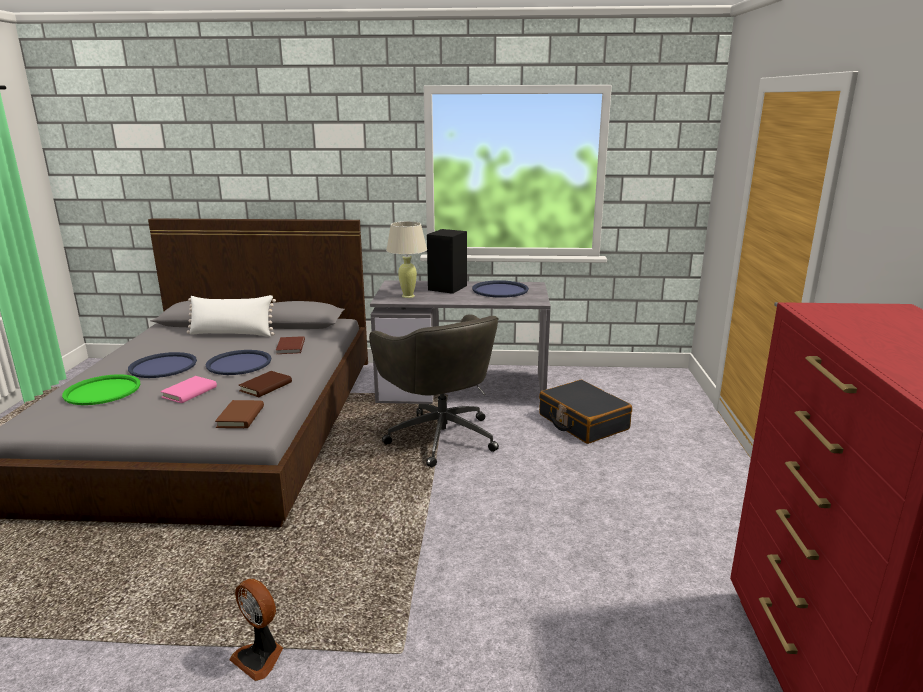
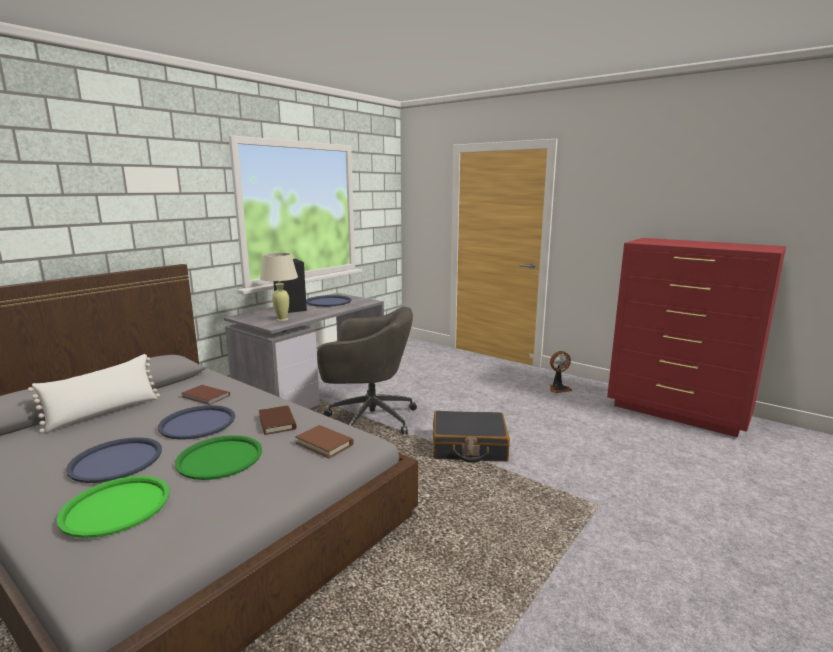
camera: 55 degrees left, 5 degrees down
(189, 392) = (220, 458): pink book -> green tray
(260, 657) = (568, 565): fan -> fan (558, 388)
(582, 422) = (418, 377): black suitcase -> black suitcase (469, 447)

